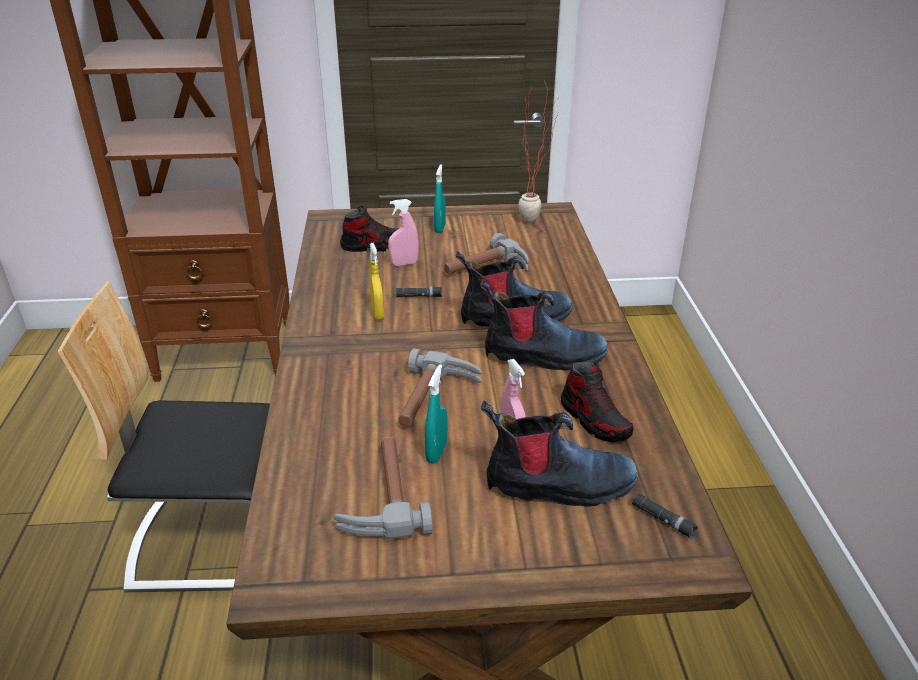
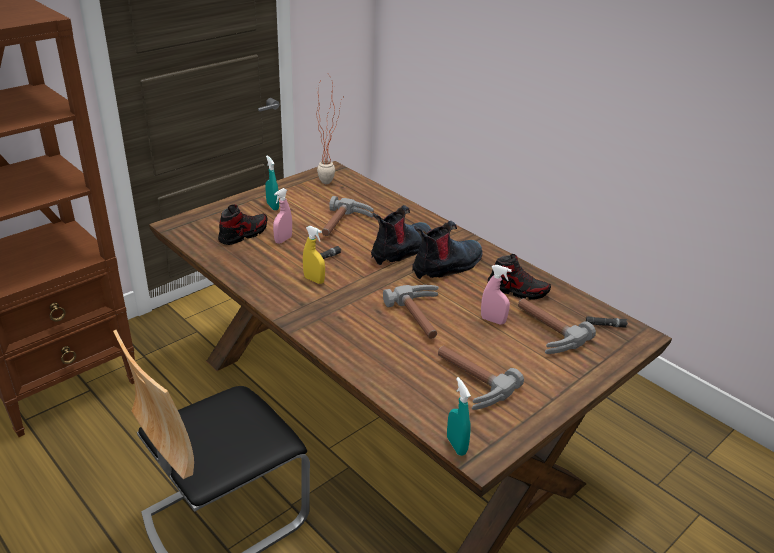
camera: 40 degrees left, 0 degrees up
(436, 452) = (464, 345): turquoise spray bottle -> turquoise spray bottle (456, 445)
(558, 486) = (543, 332): boot -> hammer

